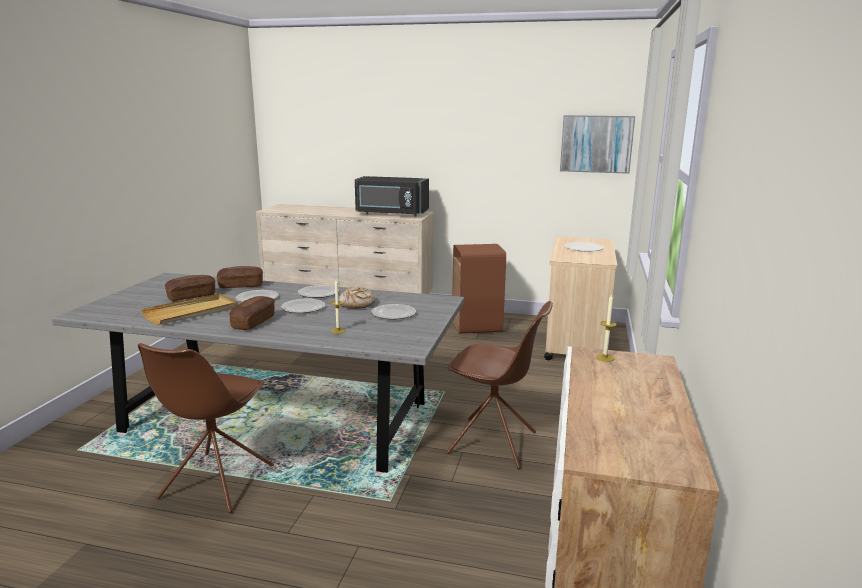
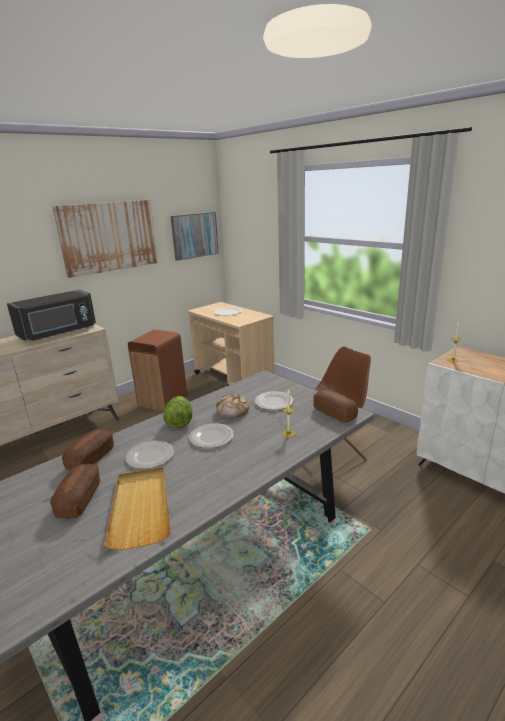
camera: 55 degrees left, 5 degrees up
(216, 483) = (279, 637): brown chair -> none
(253, 322) = (221, 472): bread -> bread (334, 413)
(318, 293) = (179, 422): plate -> lettuce
(480, 130) = (109, 237): none -> picture

